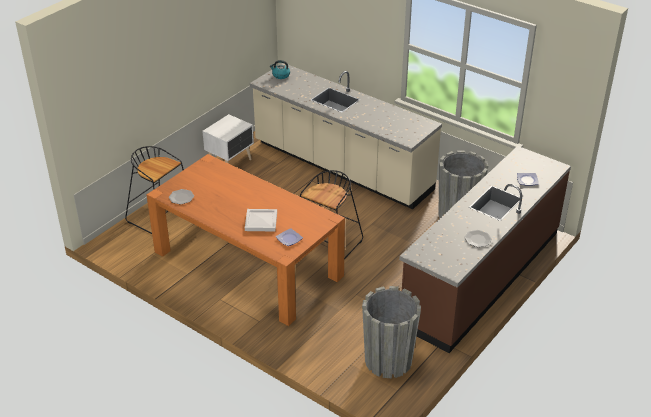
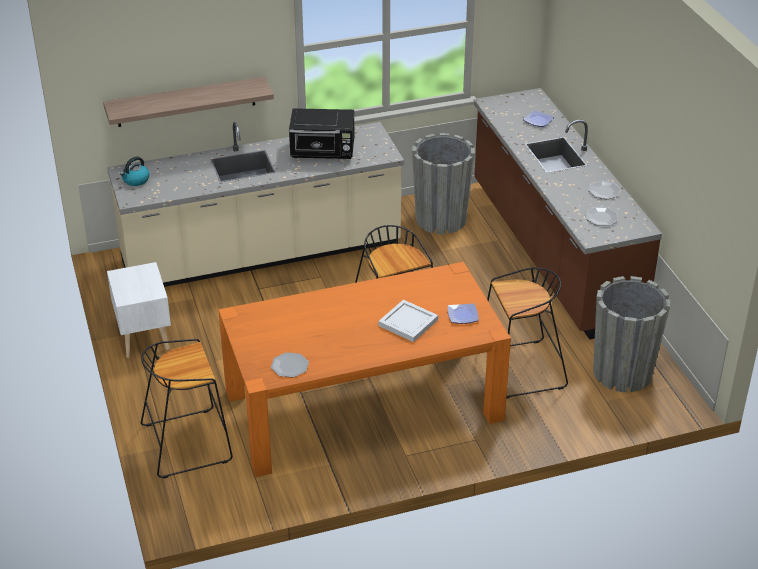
camera: 55 degrees left, 0 degrees up
(337, 46) = (186, 102): none -> shelf
(342, 313) = (520, 370): none -> black stool
(383, 118) = (323, 152): none -> black microwave
(444, 249) = (601, 217): none -> plate

